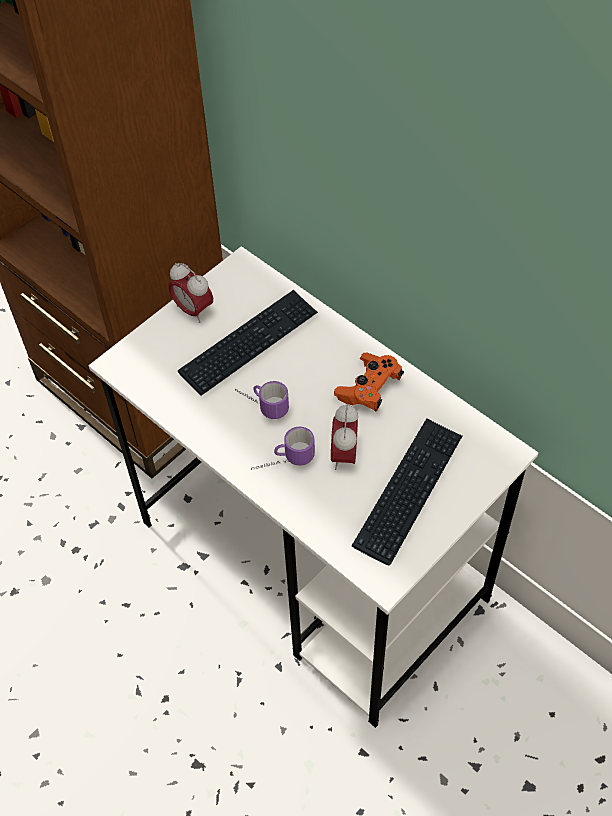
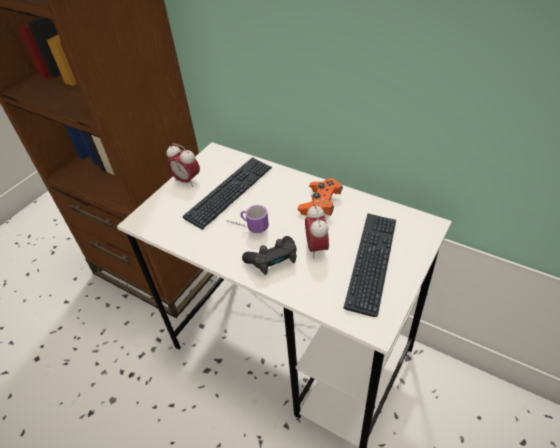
camera: 10 degrees left, 10 degrees down
(282, 462) = (273, 261): mug -> black game controller

